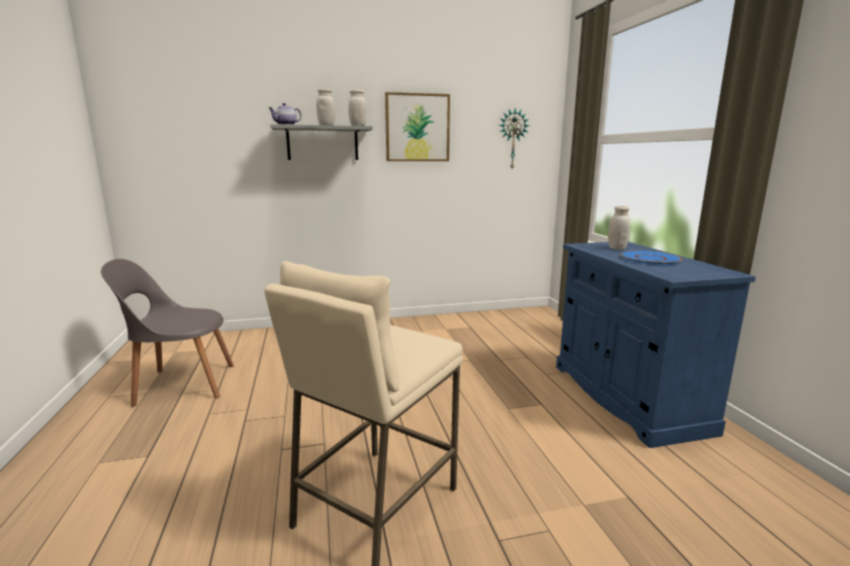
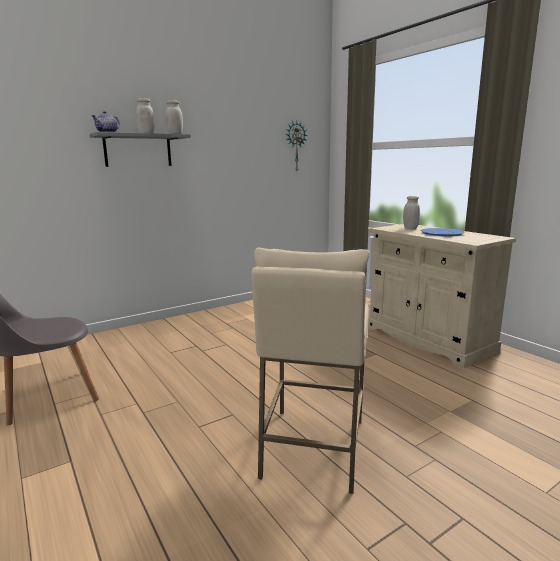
camera: 20 degrees left, 0 degrees up
(417, 128) = (221, 136): picture -> none
(627, 397) = (428, 339): blue cabinet -> beige cabinet

